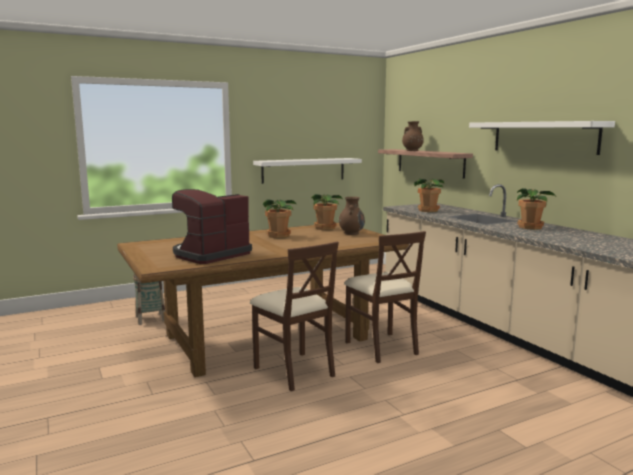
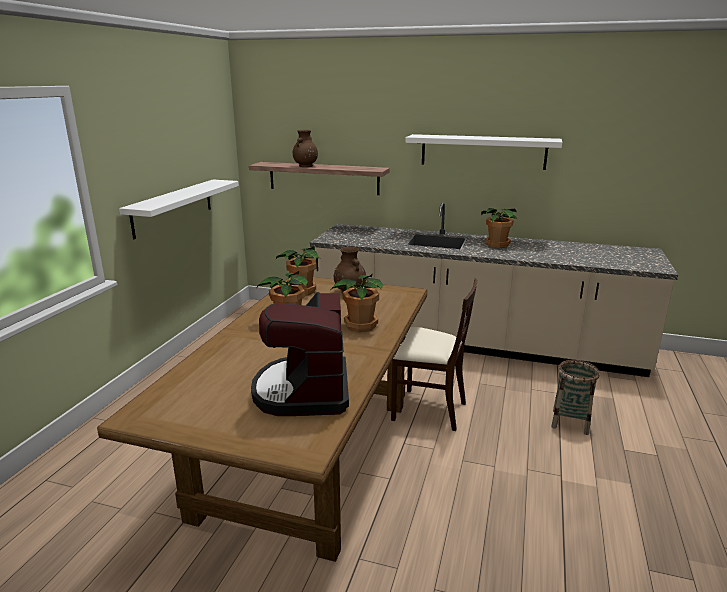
camera: 45 degrees left, 10 degrees up
(150, 319) = (105, 509): basket -> basket (570, 422)
(294, 371) = (411, 483): beige chair -> none
(428, 210) = (366, 239): potted plant -> potted plant (359, 325)

